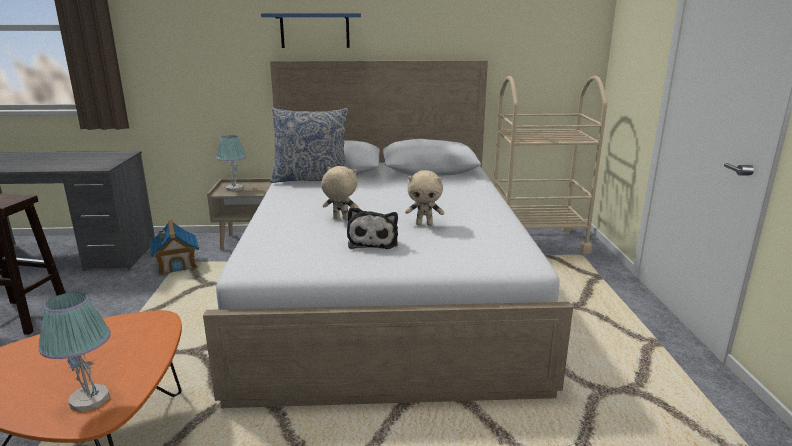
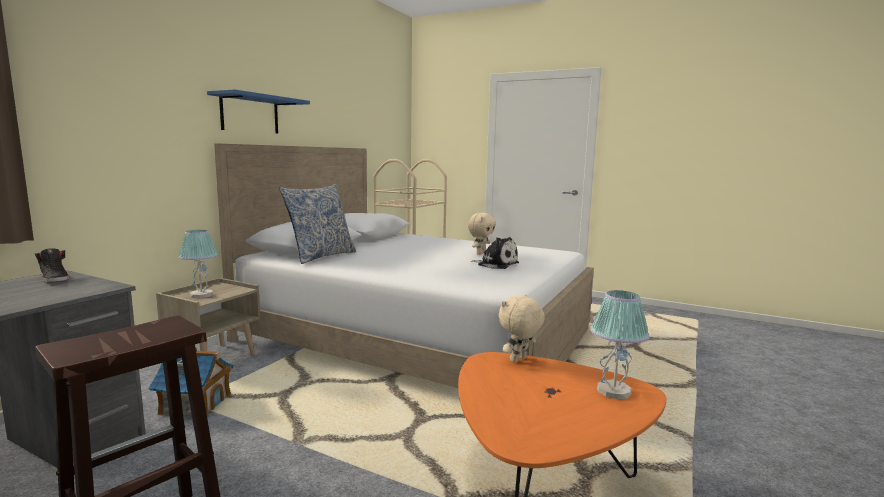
camera: 60 degrees left, 10 degrees down
(115, 155) = (55, 279): none -> black shoe
(340, 219) = (438, 263): beige plush toy -> beige plush toy (519, 360)

